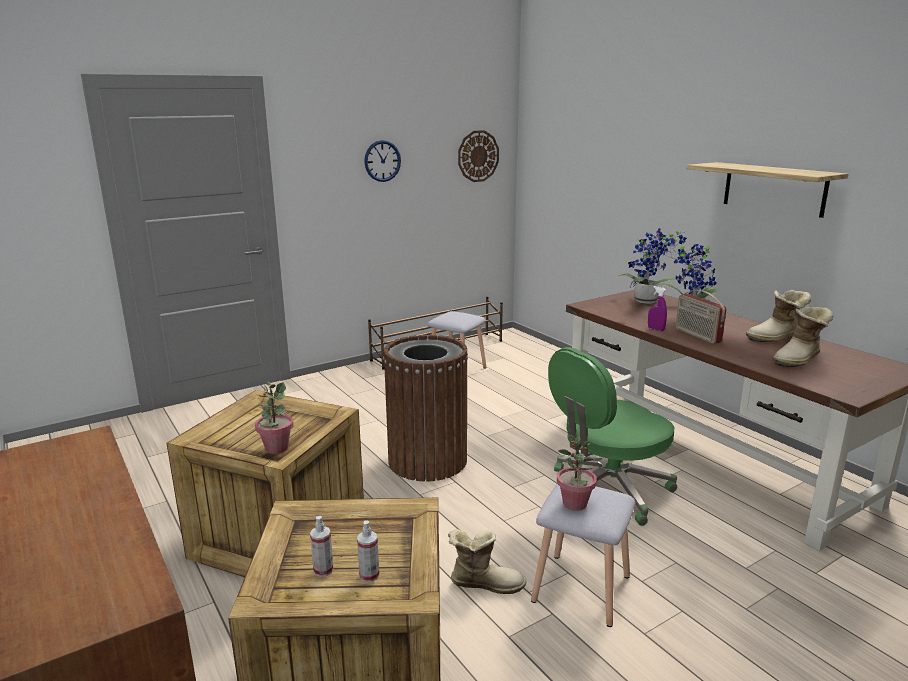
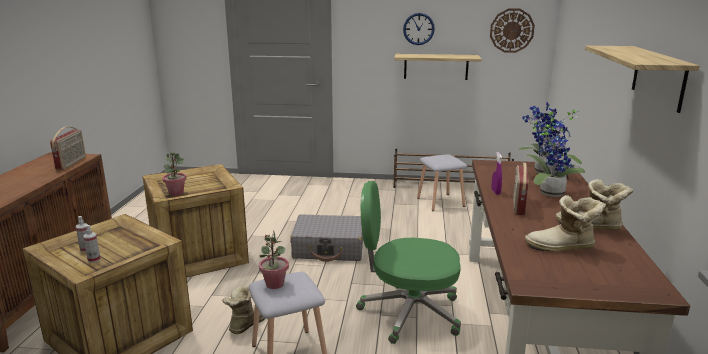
camera: 40 degrees right, 0 degrees up
(94, 454) = (72, 163): none -> radio
(405, 207) = (436, 66): none -> shelf
(427, 460) = (329, 248): brown trash can -> grey suitcase
(485, 583) = (247, 323): boot -> boot turned 105 degrees counterclockwise

